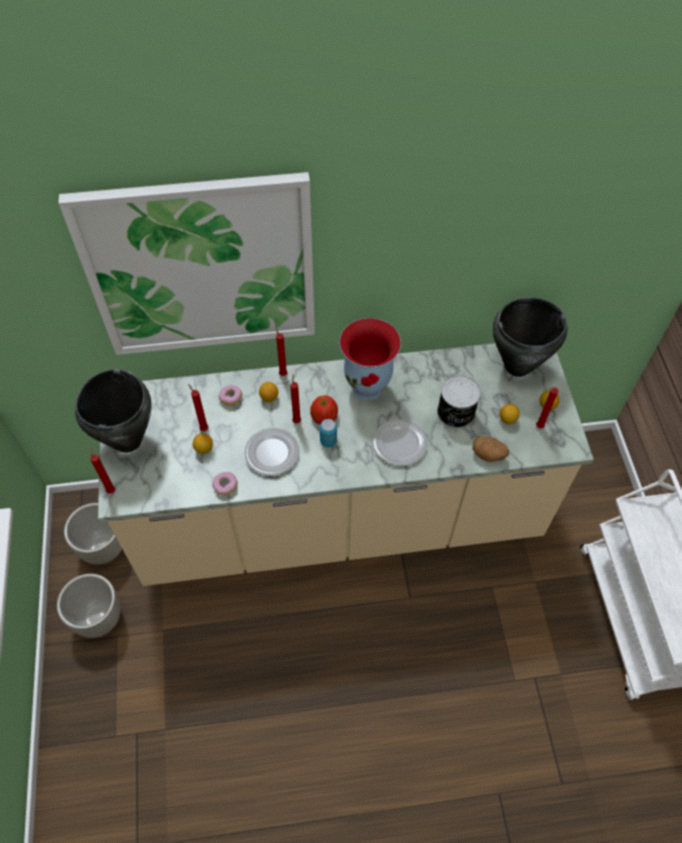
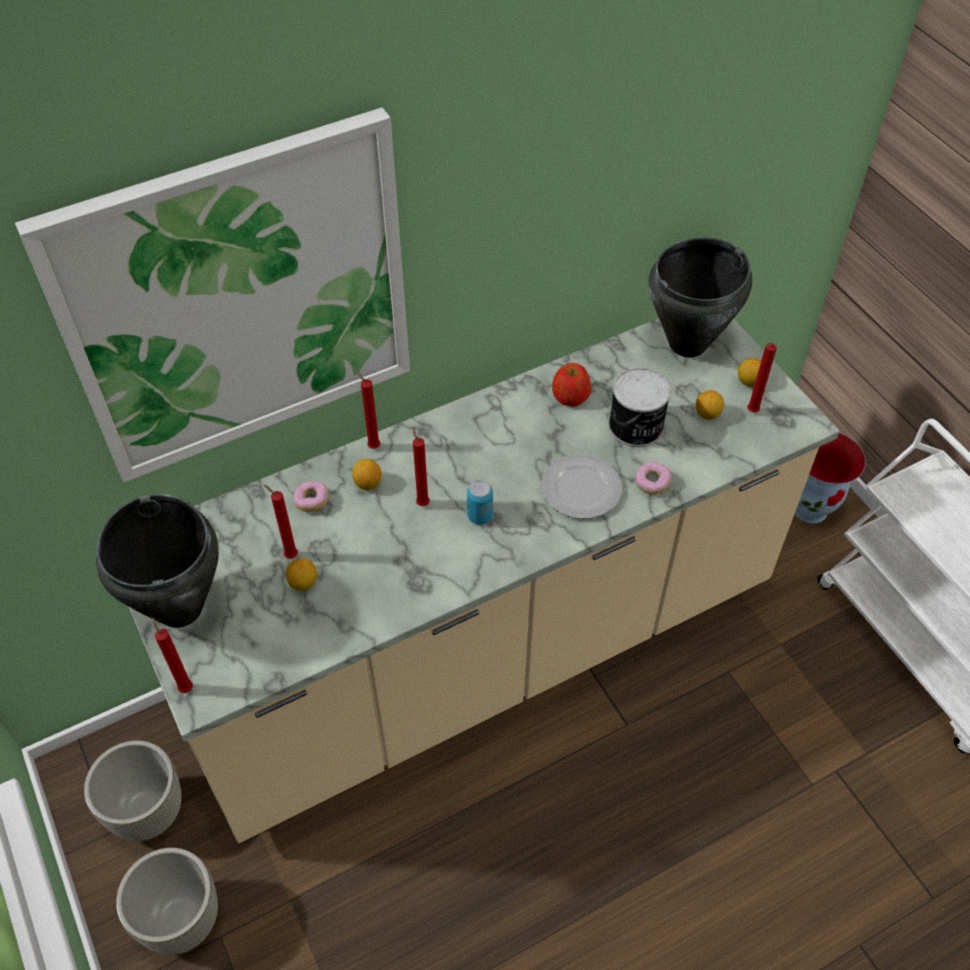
camera: 20 degrees left, 5 degrees down
(225, 486) = (359, 624): donut -> donut (652, 483)
(272, 454) = (407, 558): plate -> none
(324, 416) = (459, 484): apple -> apple (571, 395)
(368, 387) = (502, 429): vase -> vase (811, 509)
(488, 454) = (705, 466): potato -> none

